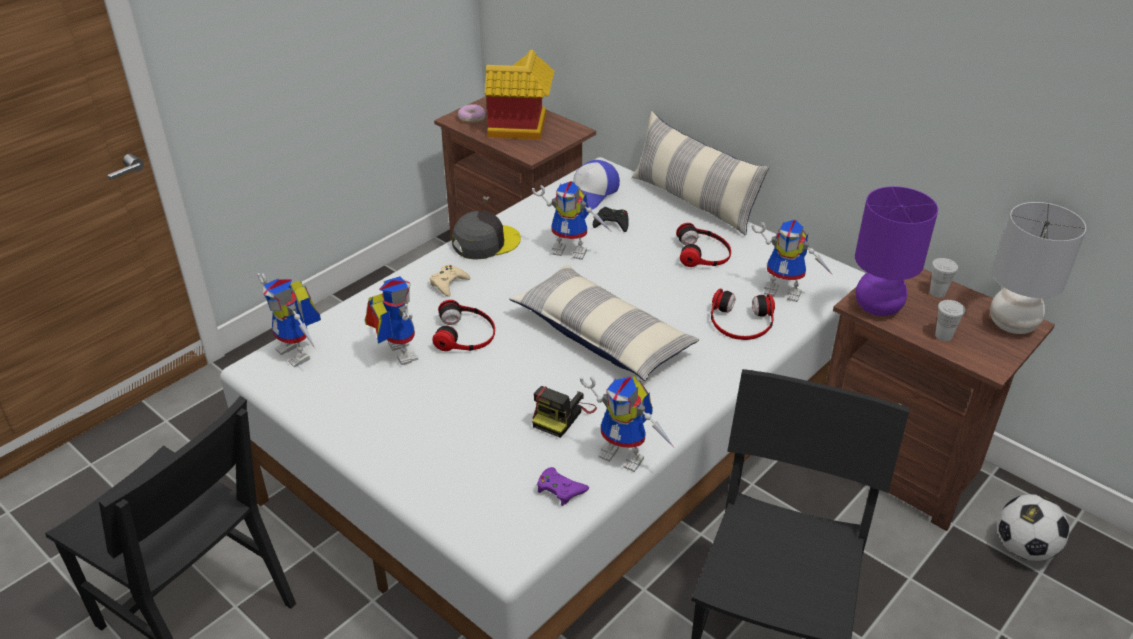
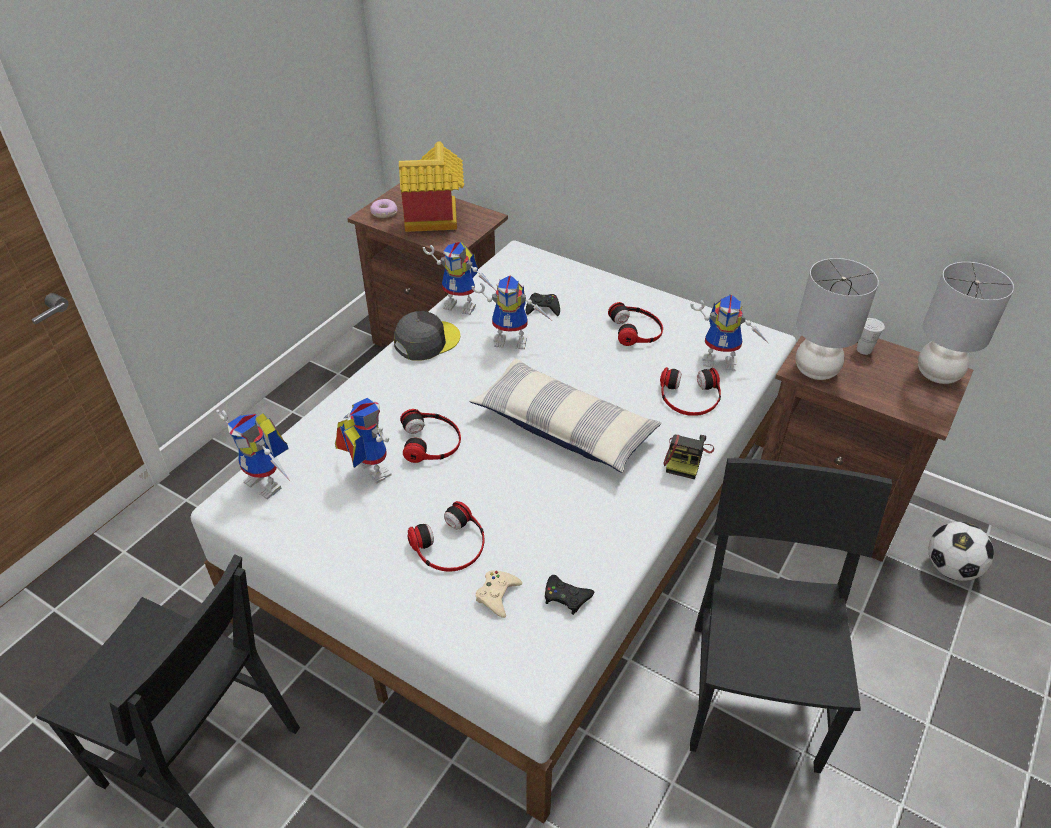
camera: 10 degrees left, 5 degrees up
(448, 283) = (401, 389): beige game controller -> beige game controller (497, 595)
(458, 429) = (450, 545): none -> headphones
(560, 489) = (566, 597): purple game controller -> black game controller
(562, 415) = (548, 517): camera -> camera (686, 458)
(592, 193) = (516, 279): cap -> none
(627, 454) = (621, 550): toy robot -> toy robot (463, 305)
(693, 202) = (613, 278): pillow -> none
(878, 307) = (816, 370): purple table lamp -> grey table lamp
(943, 336) = (881, 393): white cup -> none

